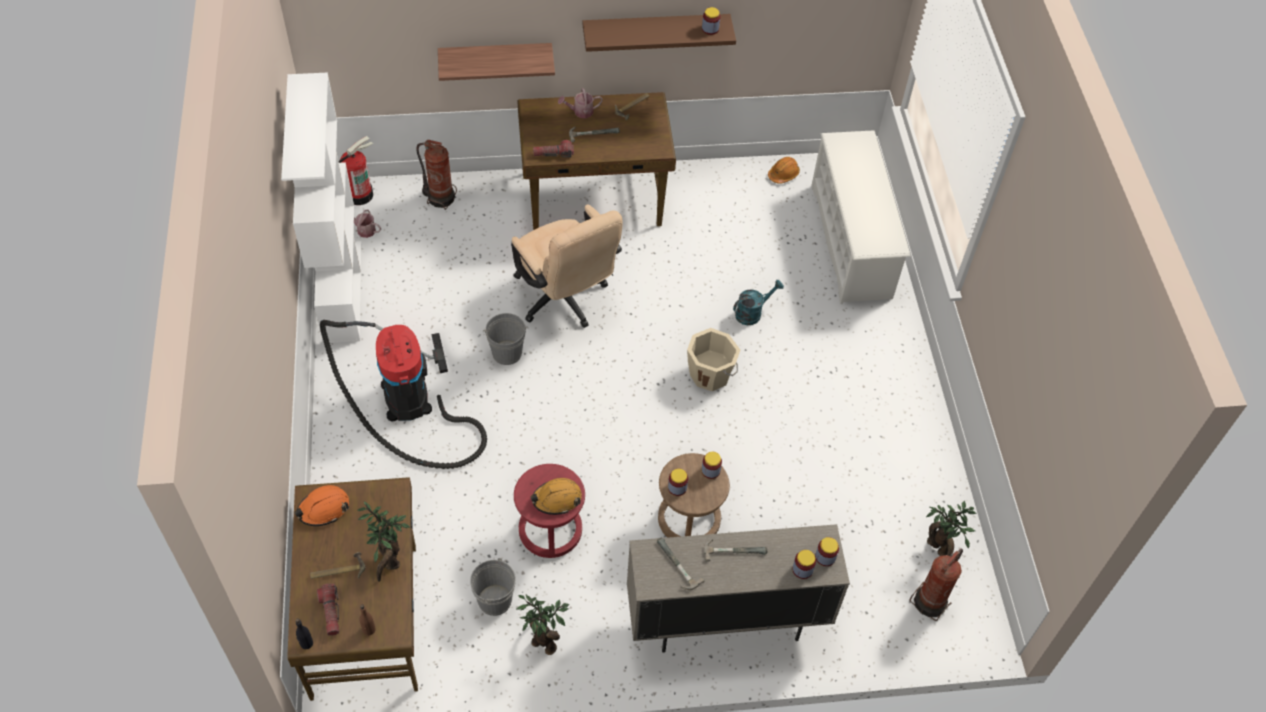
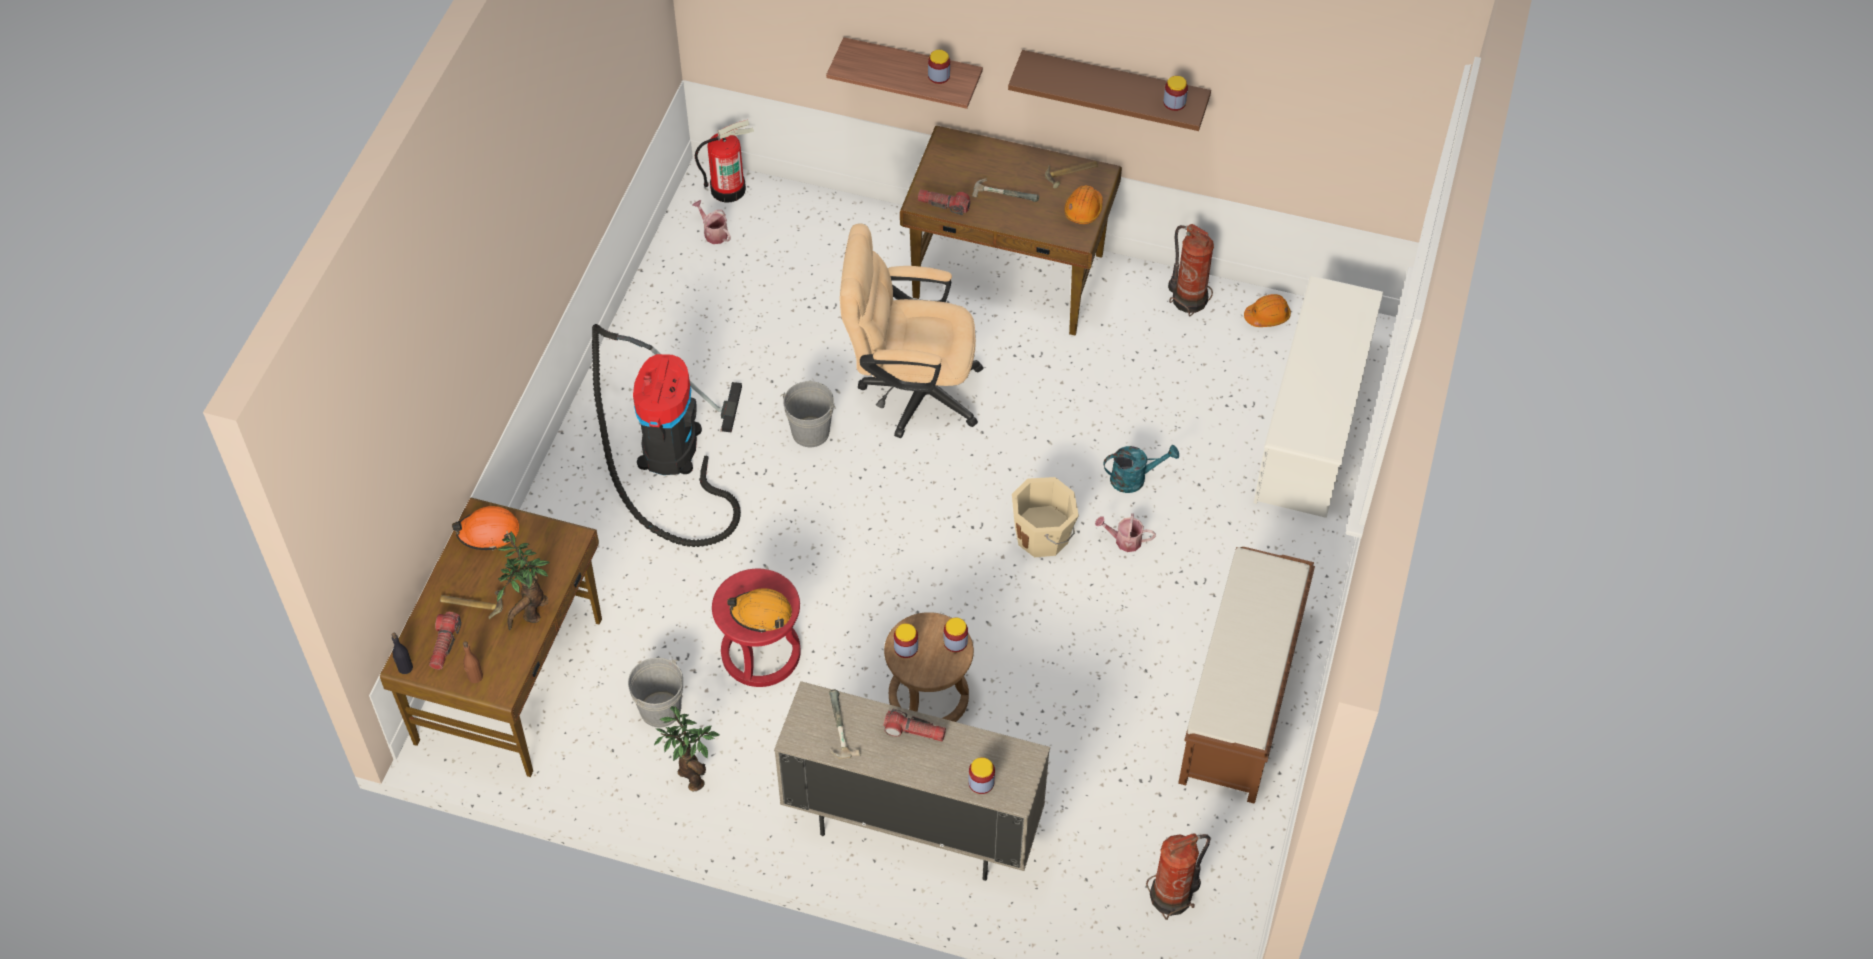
camera: 25 degrees right, 0 degrees up
(342, 291) = (655, 299): white bookcase -> none
(440, 197) = (821, 220): fire extinguisher -> fire extinguisher (1188, 298)
(565, 300) = (910, 391): beige office chair -> beige office chair turned 105 degrees clockwise
(580, 112) = (1003, 162): watering can -> watering can (1124, 540)
(654, 129) = (1083, 210): none -> orange hard hat
(734, 548) = (914, 732): hammer -> flashlight
(825, 557) = (1015, 778): jar -> jar (939, 76)
(902, 444) = (1240, 699): none -> brown bench
(938, 550) = (1216, 840): potted plant -> none

